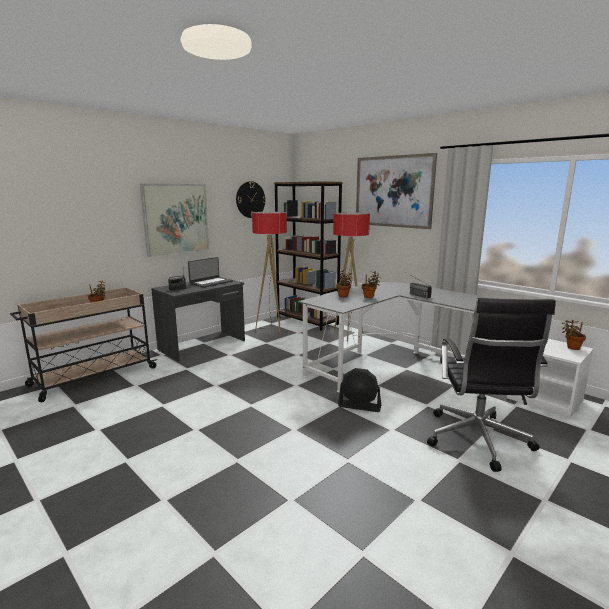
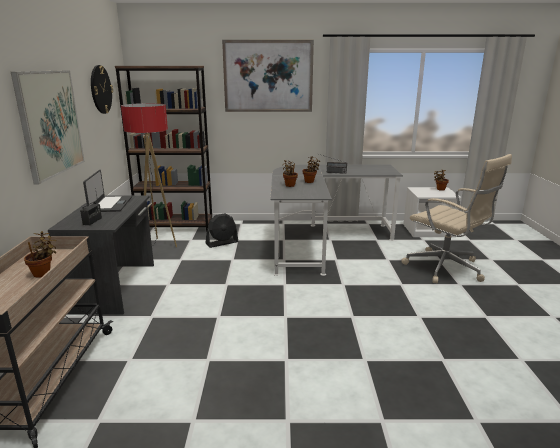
camera: 45 degrees left, 5 degrees up
(348, 335) = (239, 228): floor lamp -> none
(359, 406) = (356, 278): black fan -> black fan (222, 243)
(477, 440) = (446, 268): black office chair -> beige office chair

